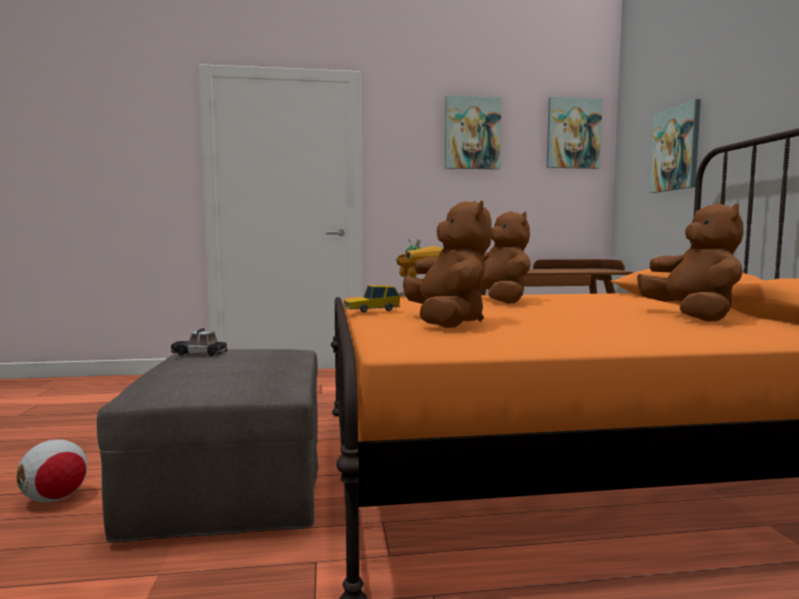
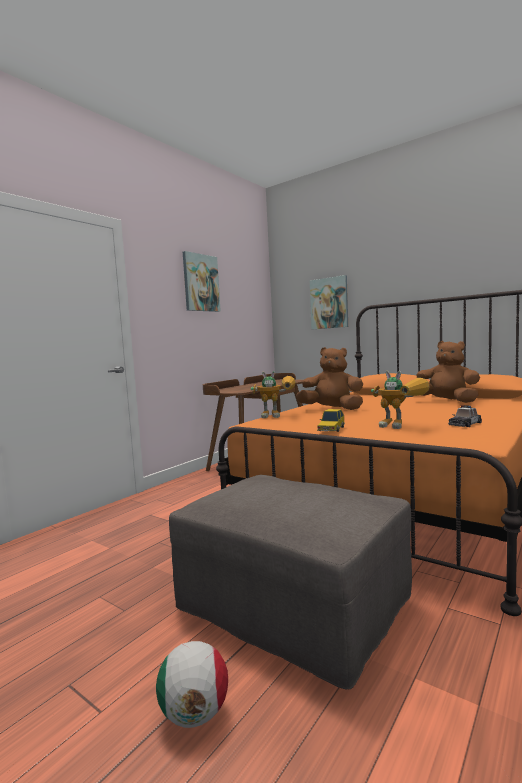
camera: 45 degrees left, 0 degrees up
(200, 353) = (241, 500): toy car -> toy car (465, 424)
(446, 322) = (402, 426): brown plush toy -> toy robot
(573, 133) = (252, 287): picture -> none

